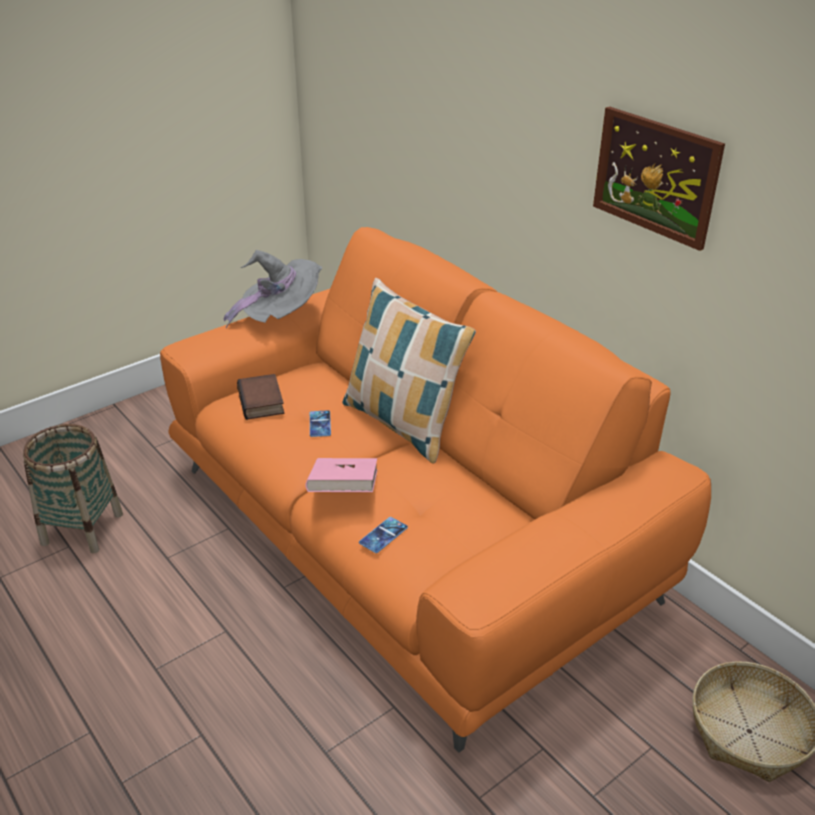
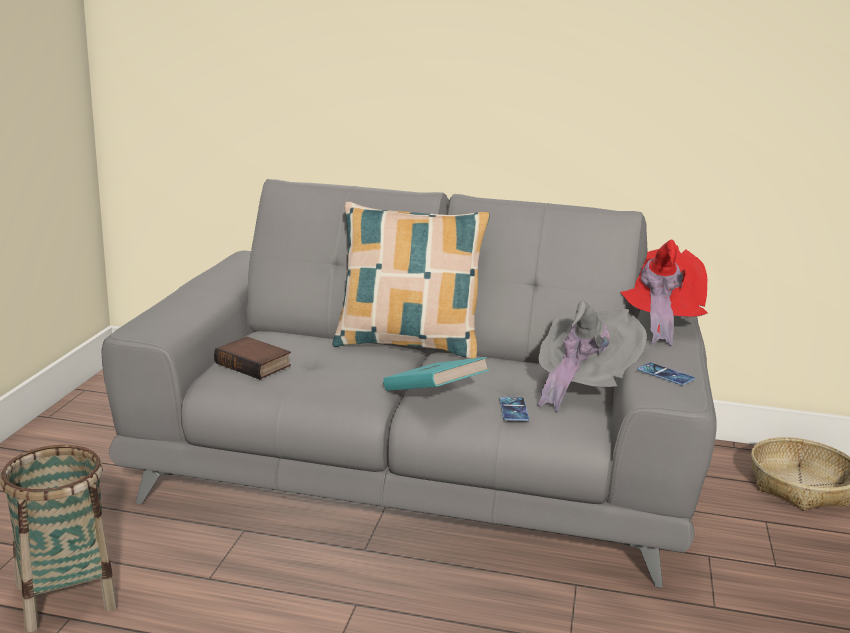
camera: 40 degrees left, 15 degrees down
(281, 317) = (203, 290): grey hat -> grey hat (582, 386)
(320, 424) = (336, 363): phone -> phone (665, 374)
(343, 491) = (433, 396): pink book -> turquoise book
(408, 532) = (419, 470): orange sofa -> grey sofa
(609, 498) = (656, 321): none -> red hat
(655, 176) = (597, 54): picture -> none

